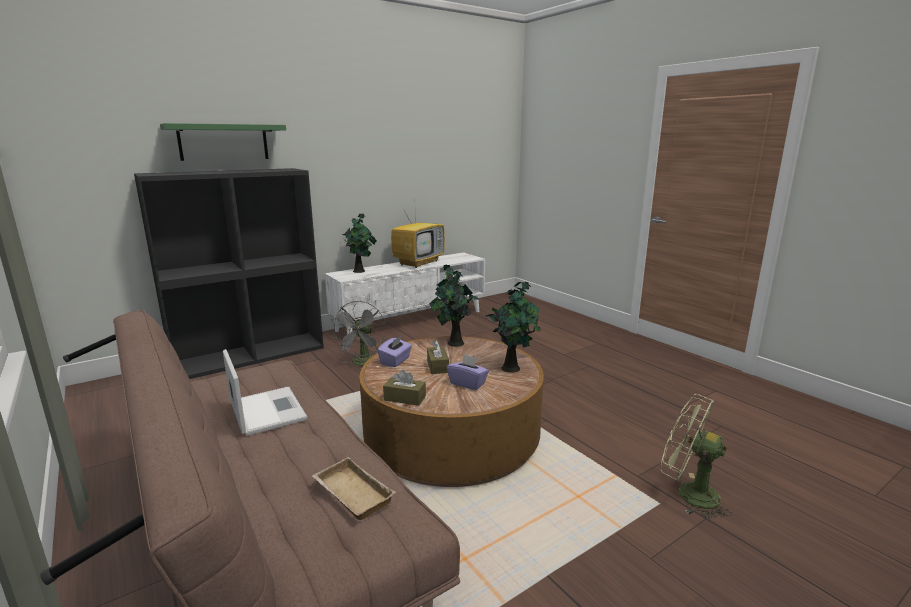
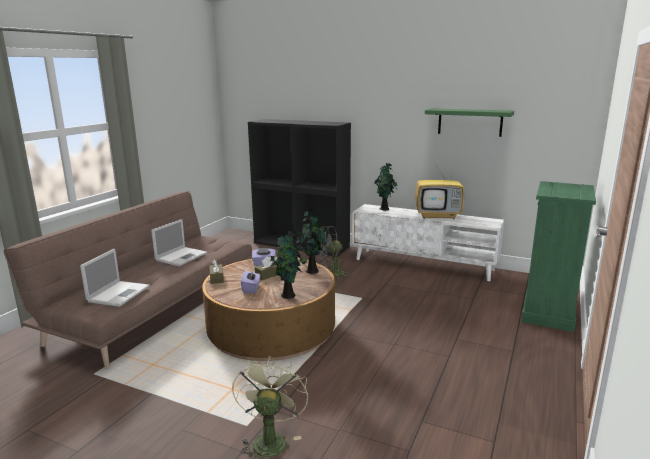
camera: 60 degrees right, 0 degrees up
(224, 142) = (311, 102): green shelf -> green shelf (470, 122)
(350, 494) = (119, 293): beige tray -> laptop
(552, 314) = (548, 313): none -> green dresser

